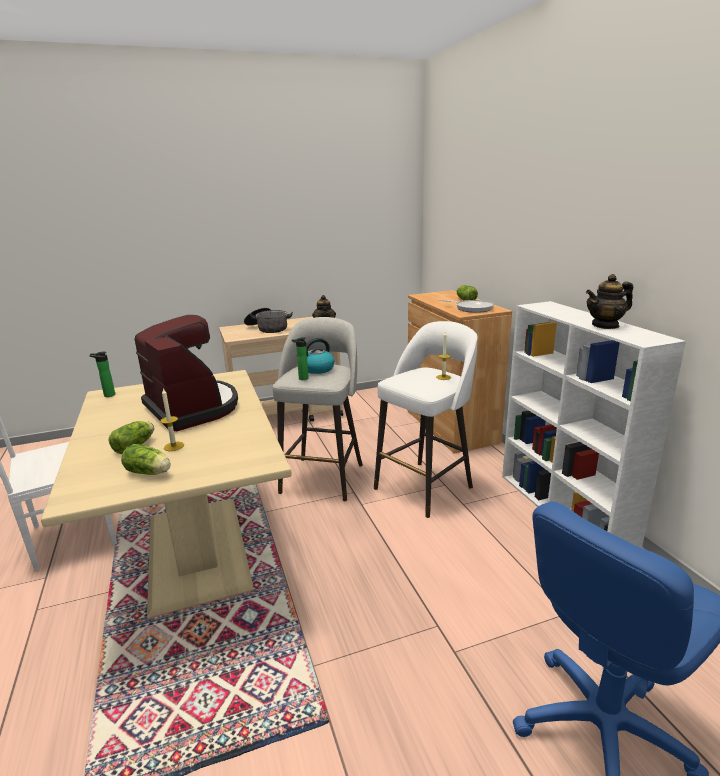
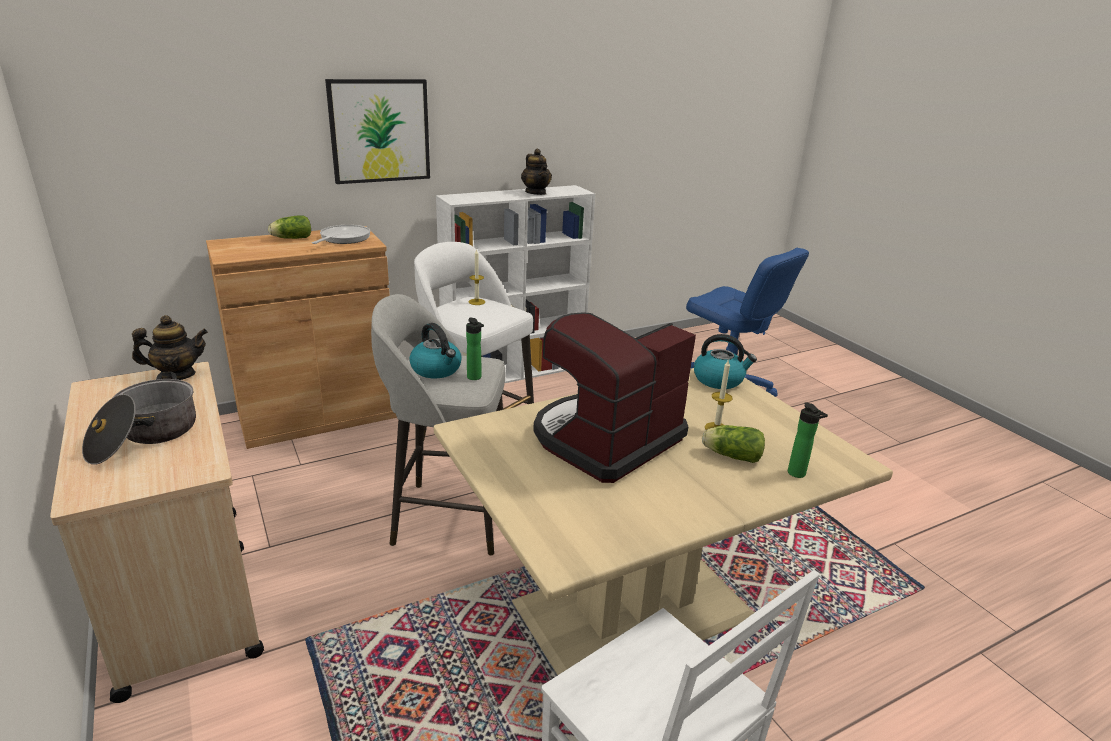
camera: 100 degrees left, 5 degrees up
(107, 395) = (571, 547): bottle -> bottle (798, 474)
(150, 473) = (777, 429): lettuce -> none
(251, 460) = (719, 380): none -> kettle
(531, 236) = (379, 131): none -> picture

